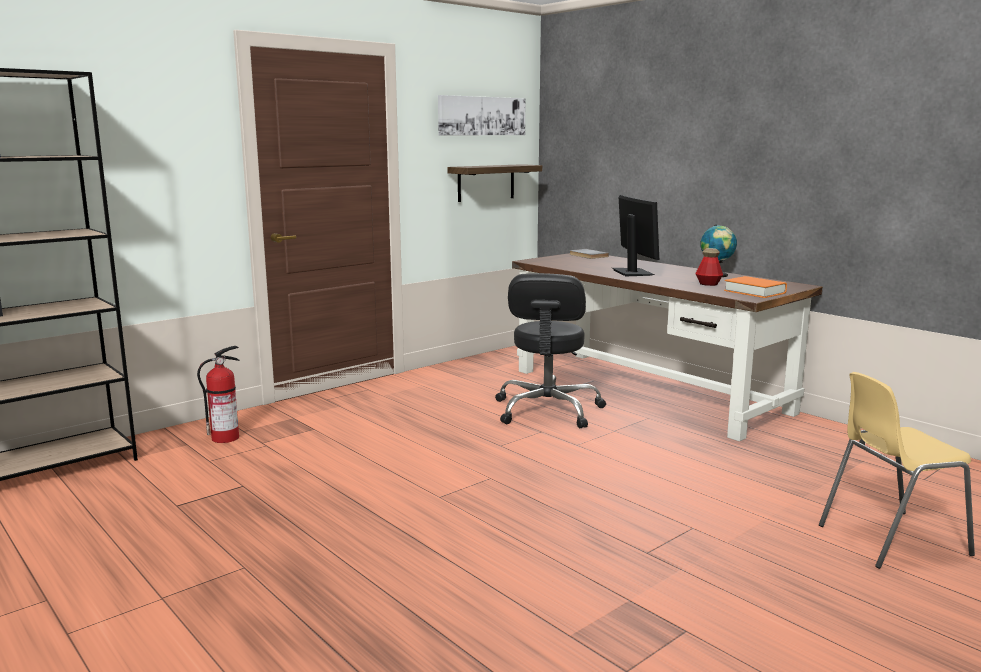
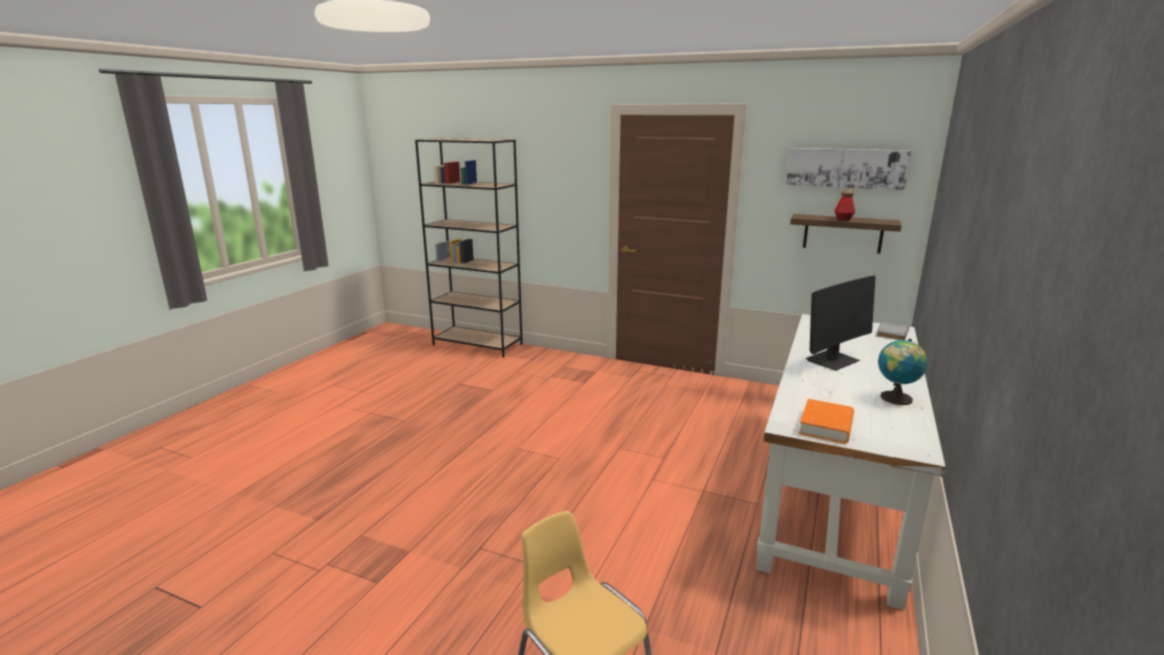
camera: 65 degrees right, 5 degrees up
(226, 438) = (549, 365): fire extinguisher -> none
(547, 412) = (709, 451): black office chair -> none
(648, 391) = (835, 491): brown desk -> white desk
(708, 284) = (832, 399): bottle -> bottle (843, 219)

